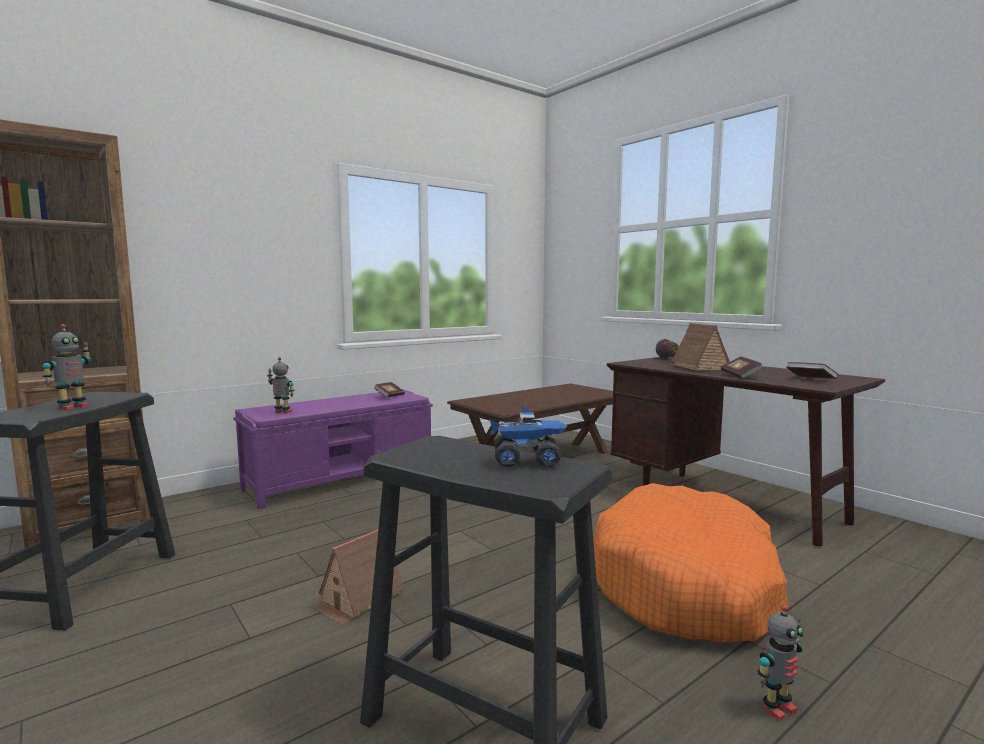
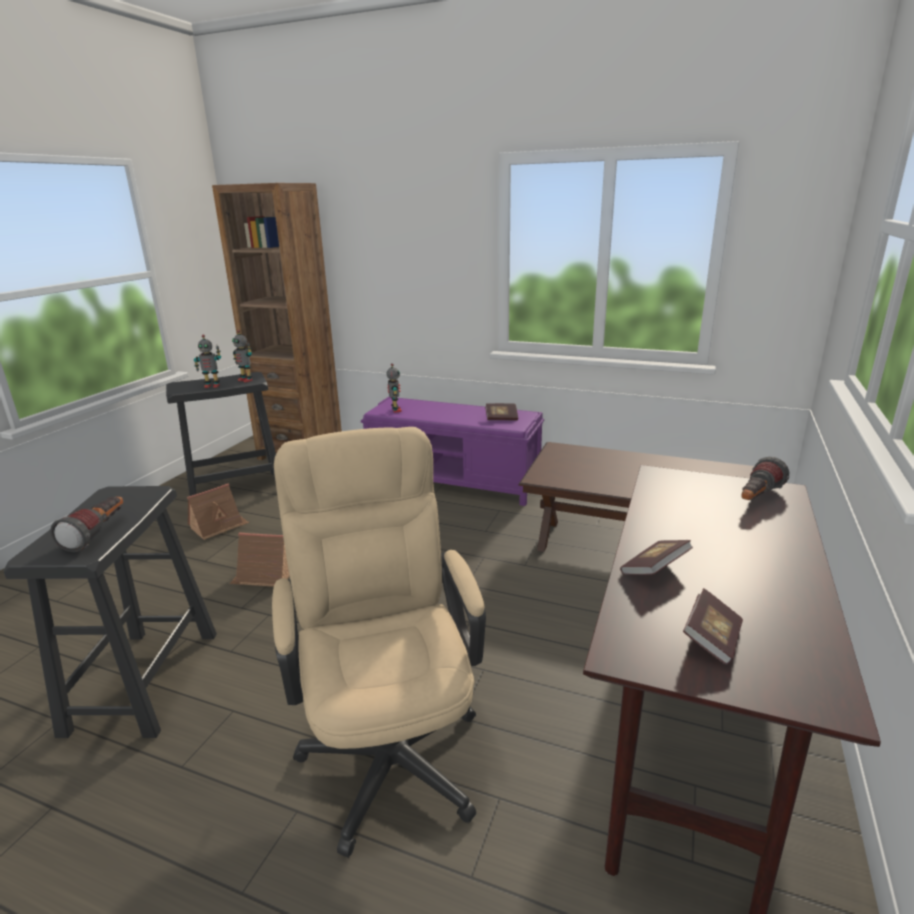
camera: 60 degrees right, 15 degrees up
(527, 461) = (98, 534): toy truck -> flashlight
(686, 585) = (389, 743): orange dog bed -> beige office chair
(698, 367) = (704, 526): toy house -> toy house (219, 526)
(777, 708) = (189, 846): toy robot -> toy robot (246, 380)

